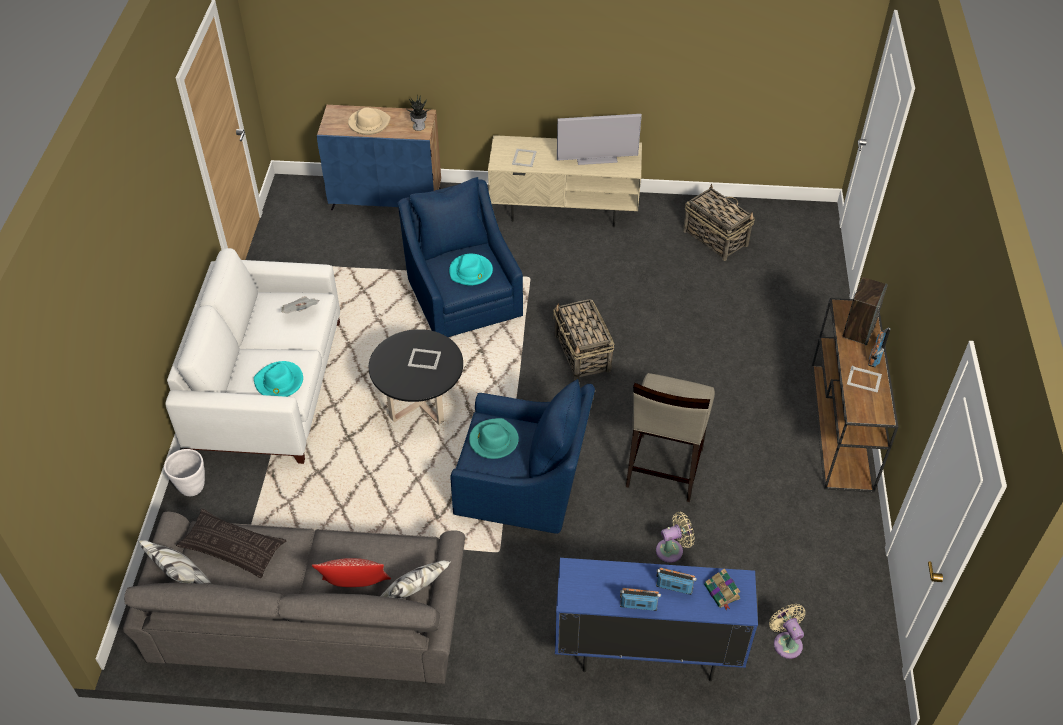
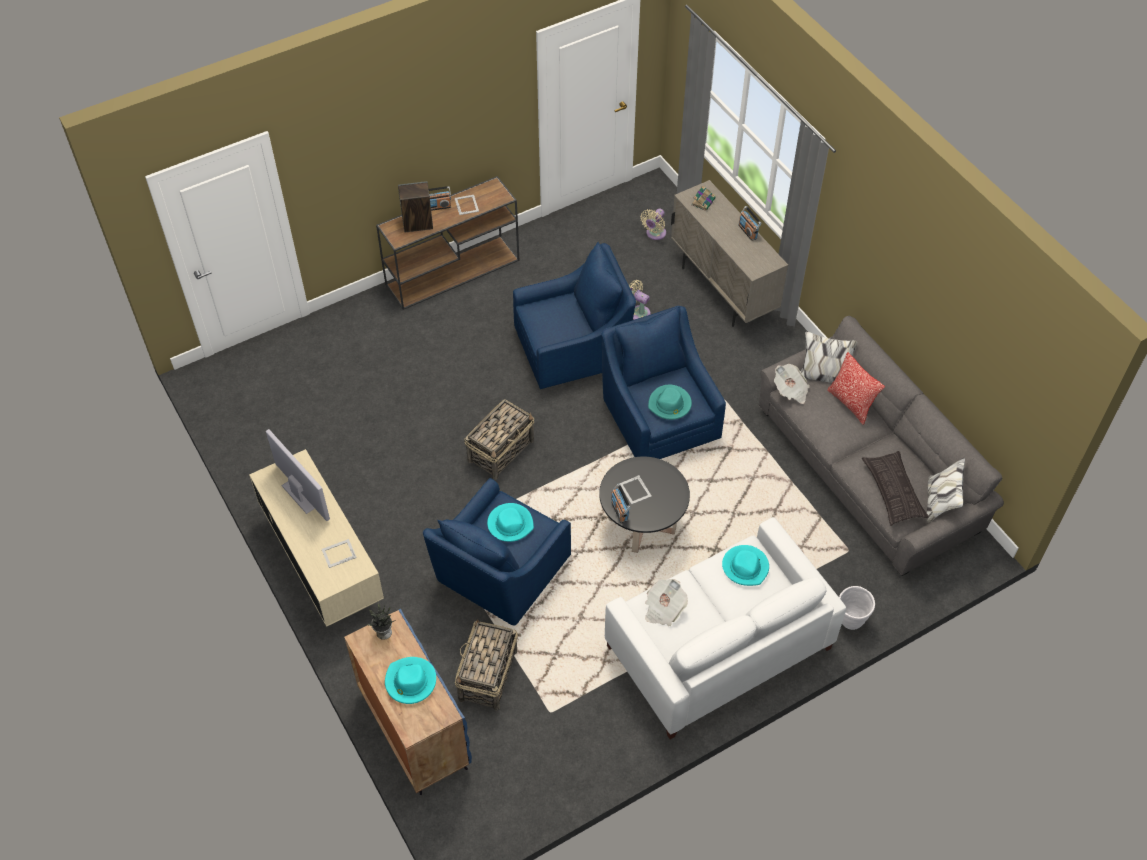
camera: 125 degrees left, 5 degrees up
(369, 123) = (410, 682): beige hat -> turquoise hat
(420, 547) = (790, 390): none -> newspaper
(646, 653) = (722, 290): blue cabinet -> beige cabinet
(663, 468) = (574, 347): beige stool -> blue armchair
(674, 587) = (720, 222): radio -> radio (619, 510)
(715, 237) = (287, 431): basket -> basket (487, 676)

